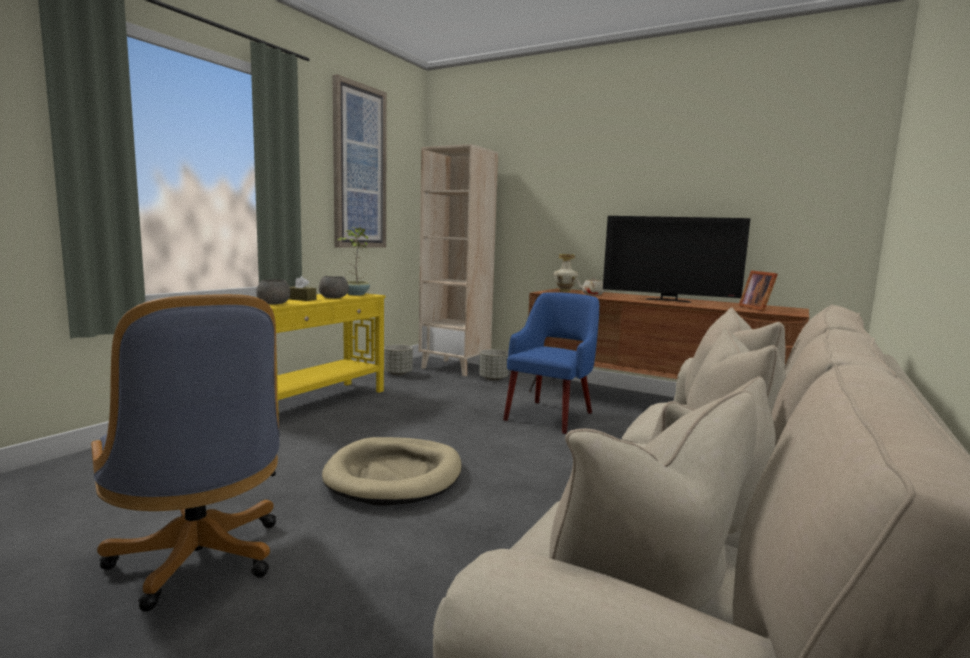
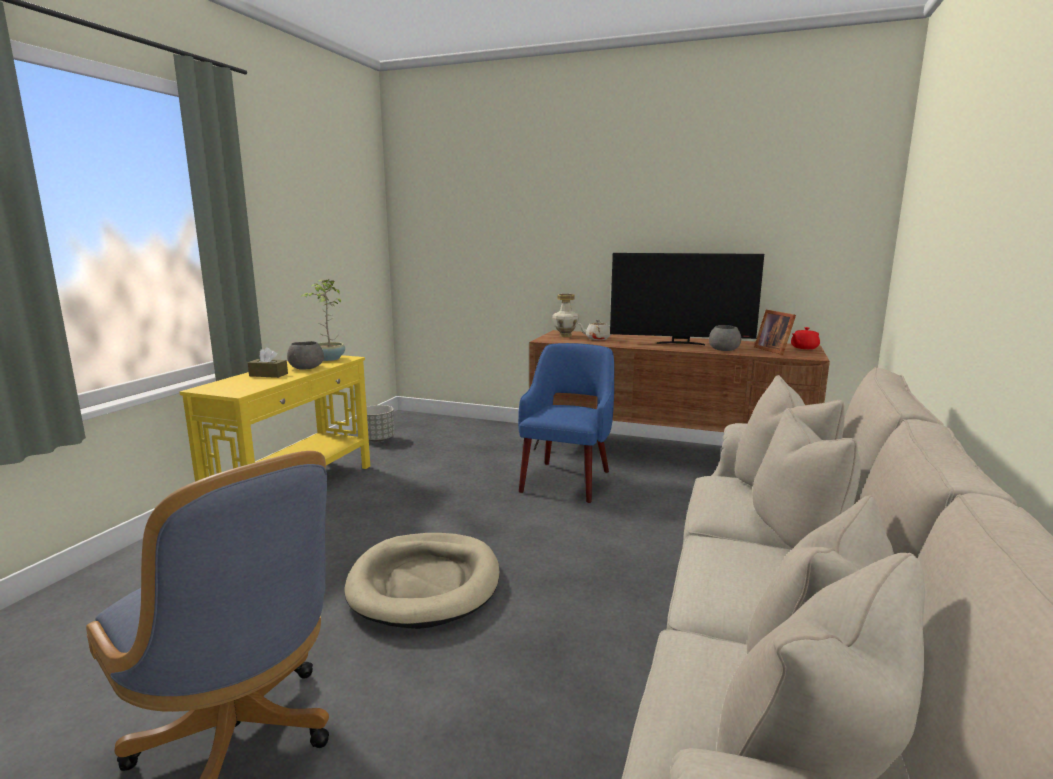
camera: 10 degrees left, 5 degrees up
(274, 303) = (241, 387): grey bowl -> grey bowl (723, 349)
(359, 167) = (312, 200): picture -> none
(455, 368) = (441, 424): beige bookcase -> none
(493, 379) = (488, 436): grey planter -> none
(789, 309) = (803, 348): none -> red teapot

